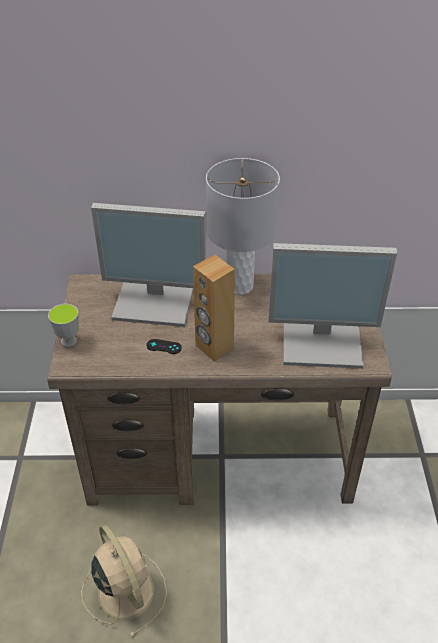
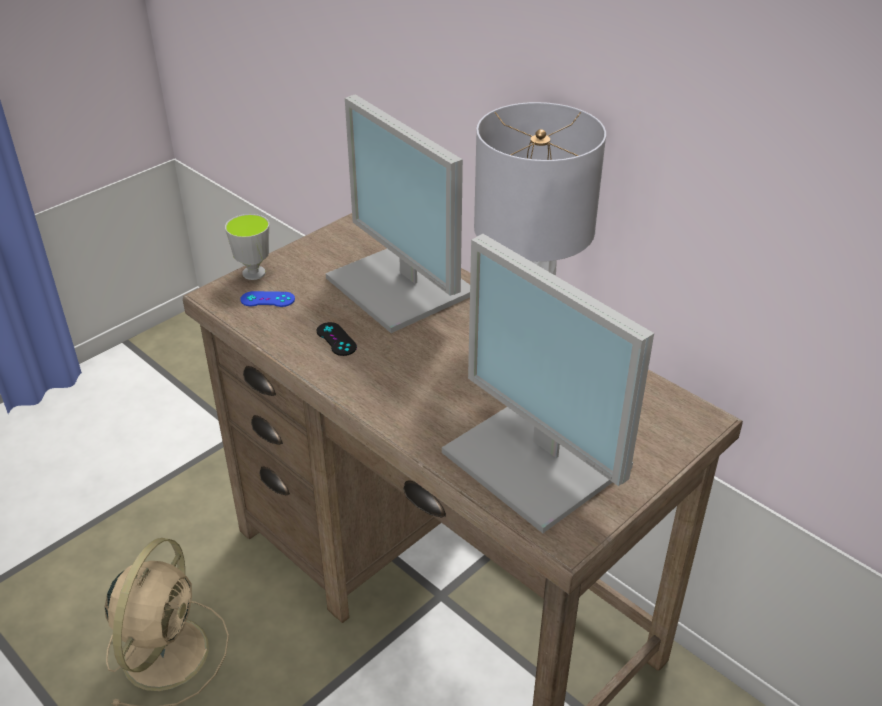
camera: 45 degrees right, 5 degrees down
(98, 350) = (267, 299): none -> blue game controller
(214, 347) = (389, 376): brown speaker -> none

